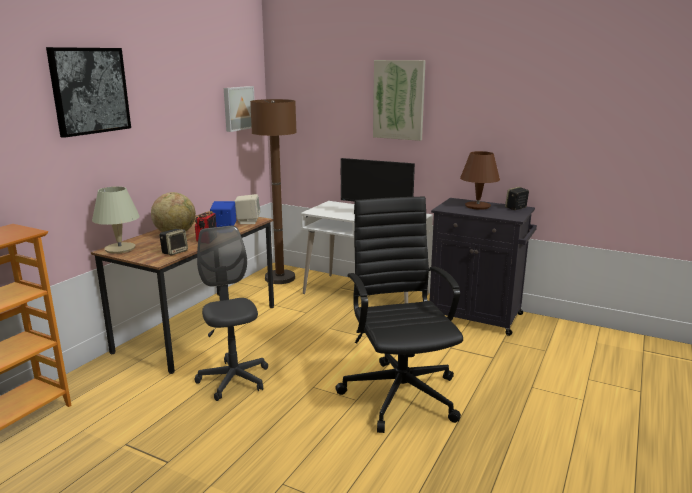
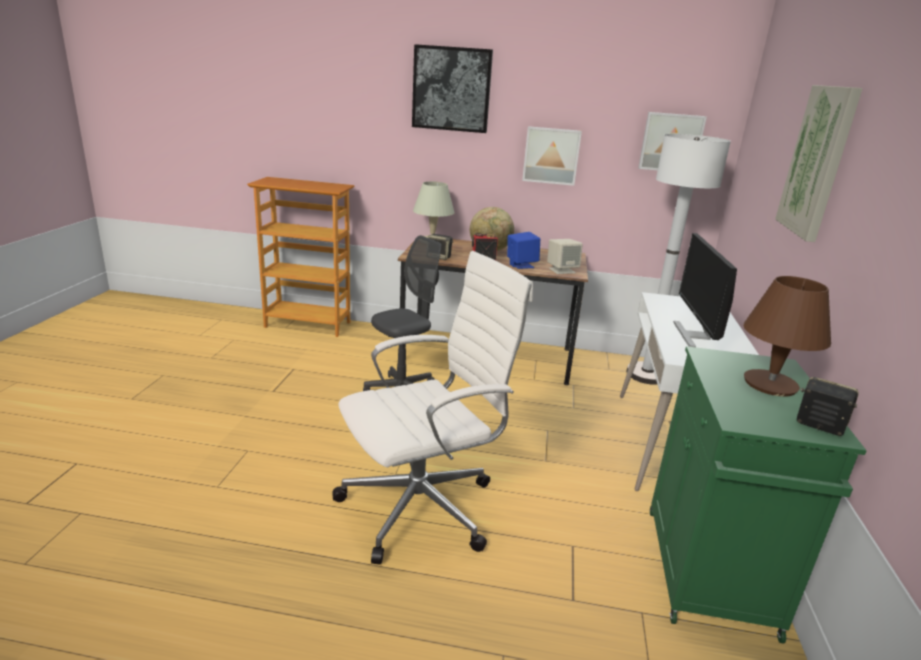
camera: 70 degrees right, 5 degrees up
(176, 136) = (551, 155): none -> picture
(280, 278) = (646, 374): brown floor lamp -> white floor lamp
(400, 393) = (423, 506): black office chair -> white office chair
(477, 316) = (709, 573): black cabinet -> green cabinet

